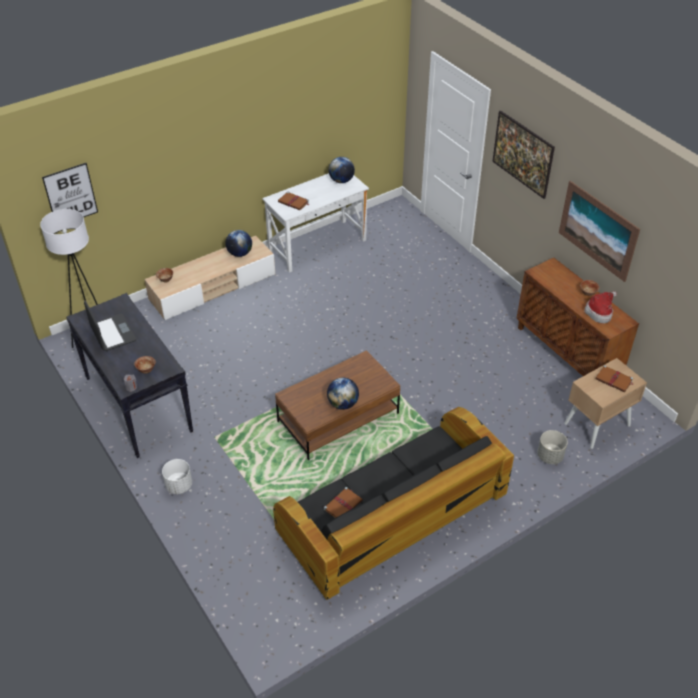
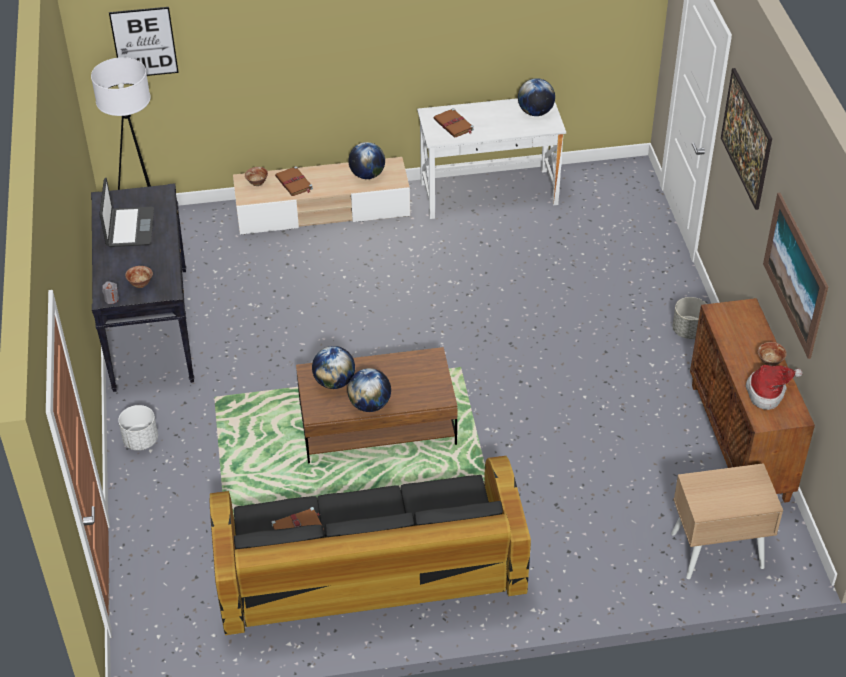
camera: 25 degrees right, 0 degrees up
(309, 397) = (334, 382): none -> globe
(550, 456) = (622, 568): grey planter -> grey planter (688, 331)
(614, 380) = (738, 491): brown book -> brown book (294, 183)

